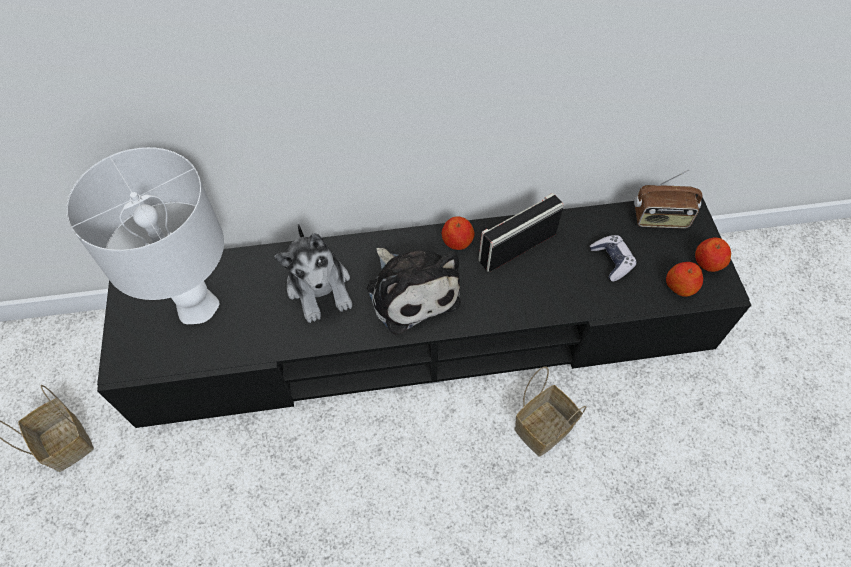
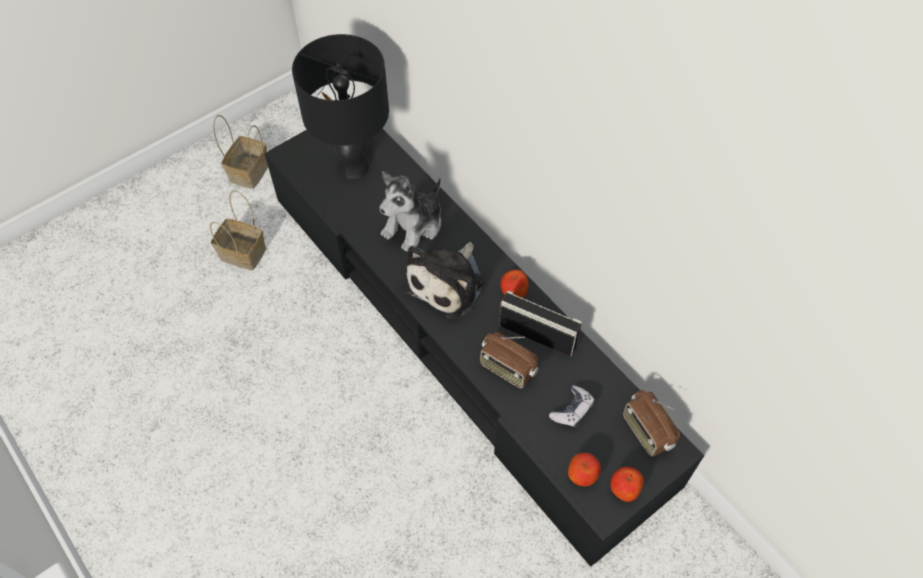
camera: 60 degrees right, 0 degrees up
(196, 305) = (354, 165): white table lamp -> black table lamp
(540, 289) = (507, 369): none -> radio
(544, 426) = (431, 456): basket -> basket (244, 253)

